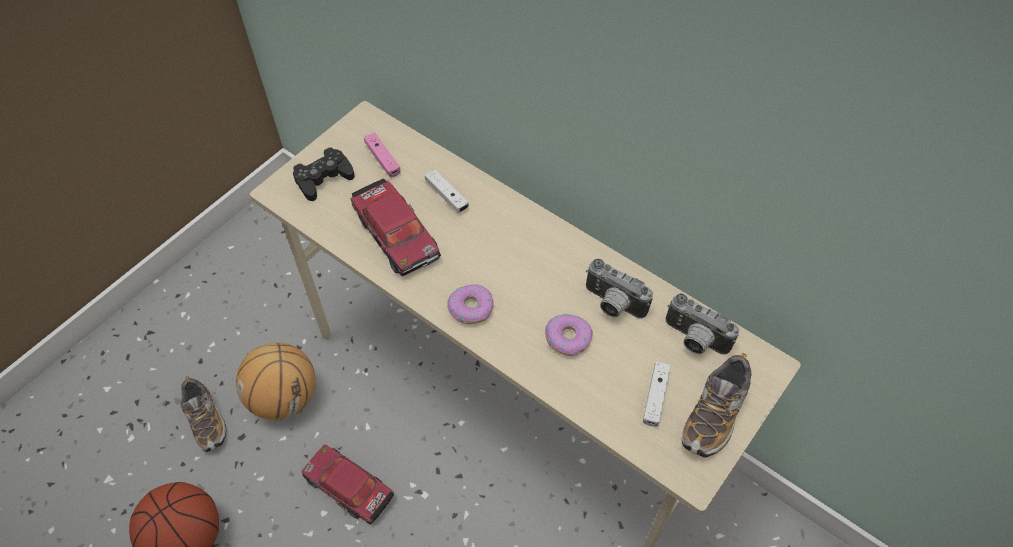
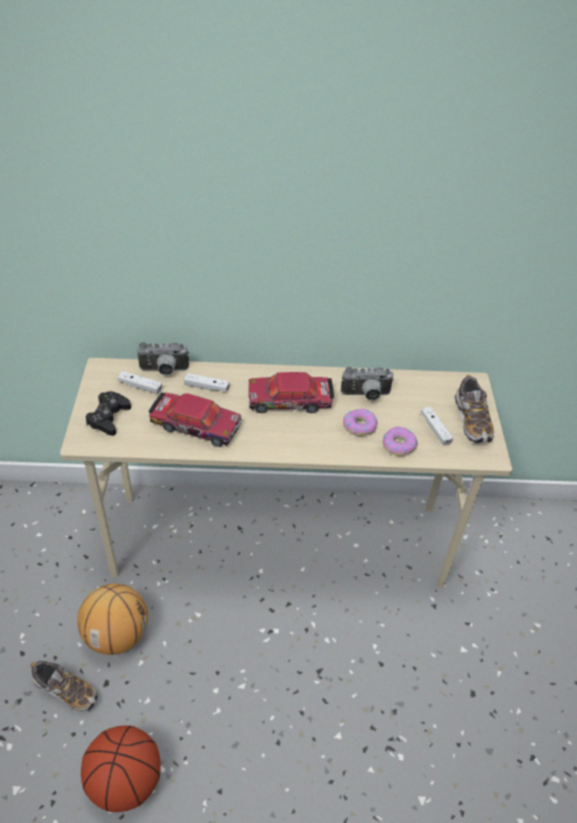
camera: 40 degrees left, 10 degrees down
(349, 488) = (220, 662): toy car -> toy car (290, 400)
(382, 159) = (140, 386): pink game controller -> white game controller
(471, 308) = (287, 441): donut -> donut (398, 445)
(693, 340) = (426, 390): camera -> camera (164, 371)

